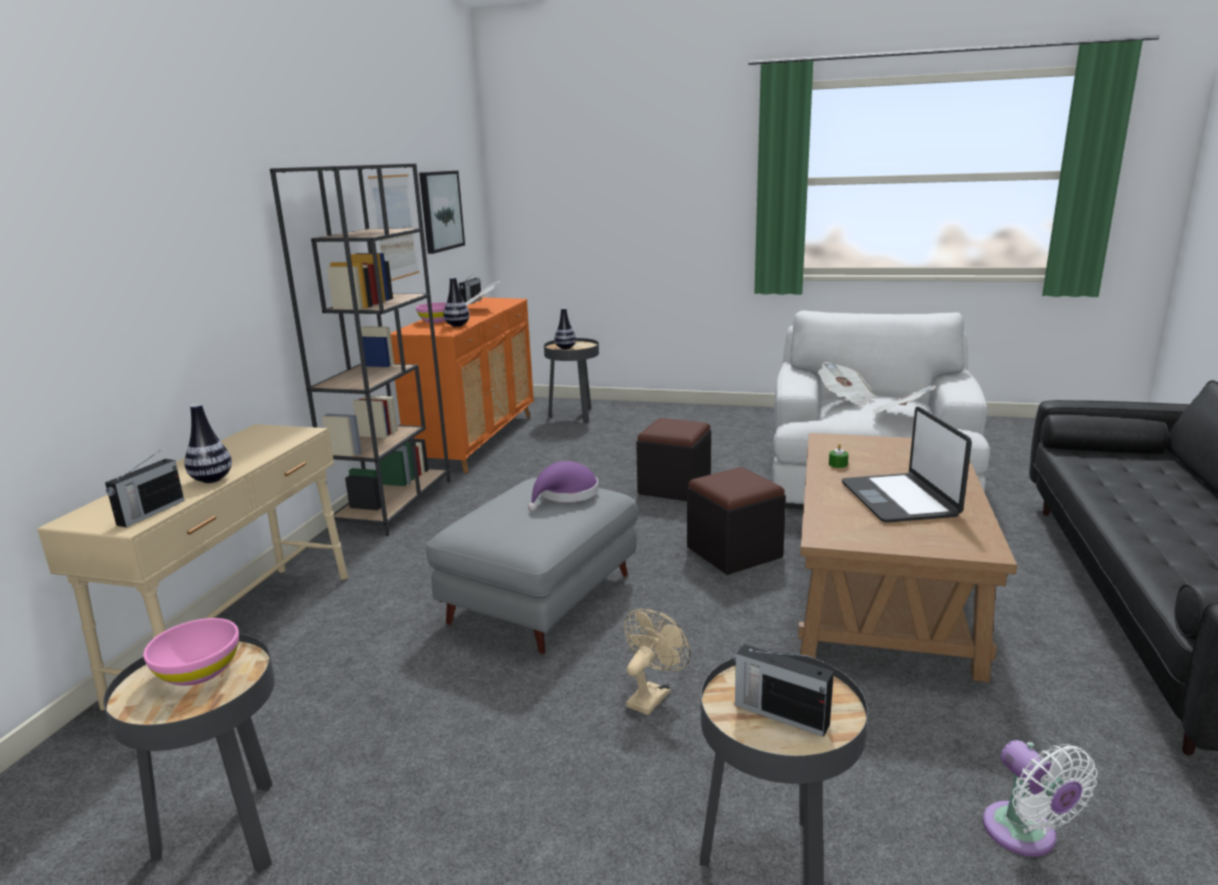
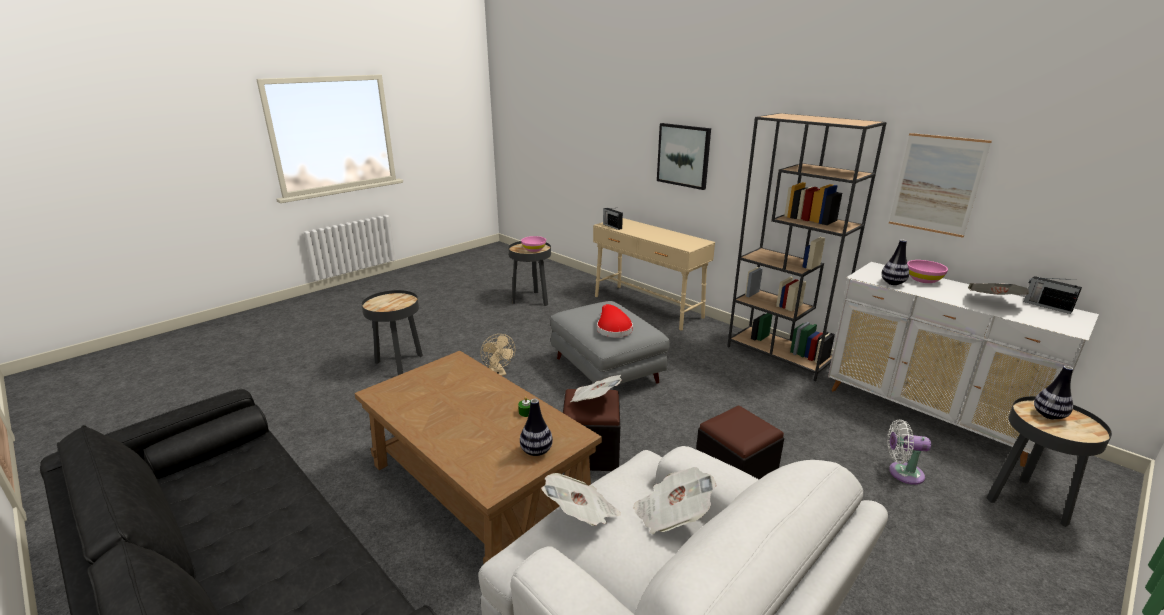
camera: 120 degrees right, 5 degrees up
(212, 479) = (636, 233): vase -> vase (536, 451)
(440, 211) = (1064, 193): picture -> picture (683, 155)
(476, 440) = (927, 413): orange cabinet -> white cabinet
(566, 495) = (613, 329): purple hat -> red hat
(731, 479) = (594, 400): none -> newspaper
(779, 714) = (388, 302): radio -> none
(900, 499) = (452, 403): laptop -> none
(1025, 835) = (329, 414): white fan -> white fan (902, 472)

